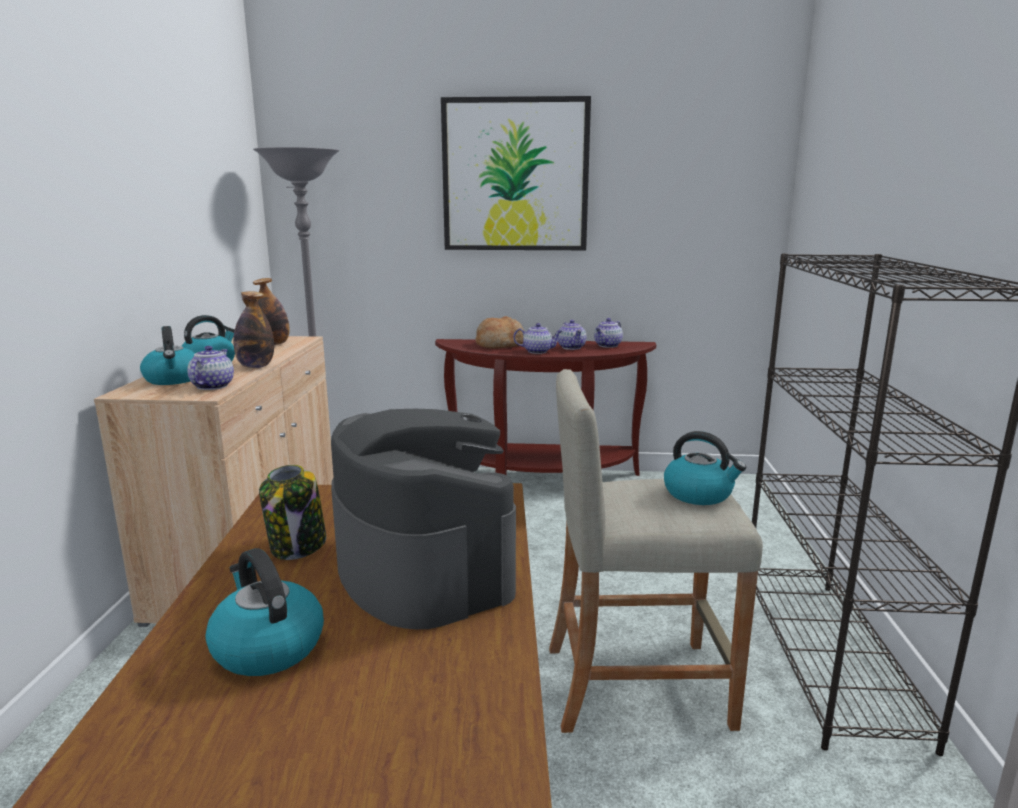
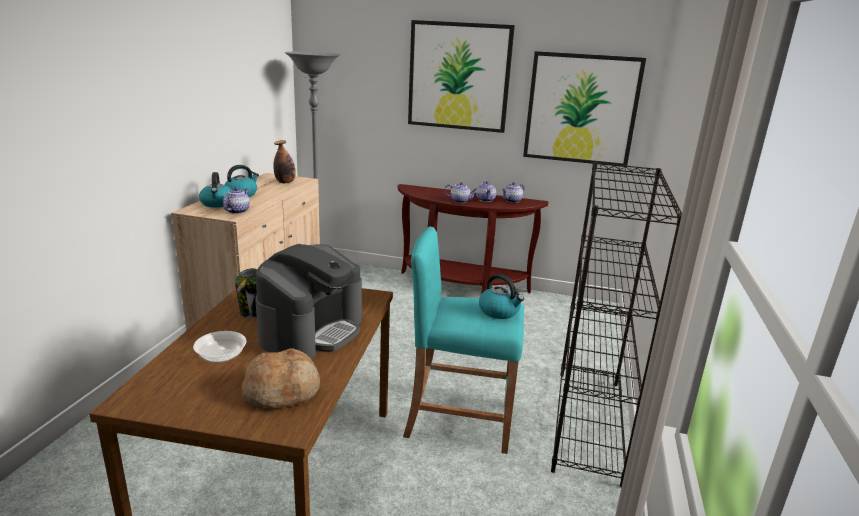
camera: 10 degrees right, 5 degrees up
(256, 366) = (267, 199): bottle -> none
(267, 647) = (221, 357): kettle -> bowl
(423, 567) = (312, 331): coffee machine -> coffee machine turned 45 degrees clockwise
(500, 344) = (438, 193): bread -> bread (282, 391)
(636, 685) = (458, 420): beige stool -> turquoise stool
(691, 208) = (581, 109): none -> picture

